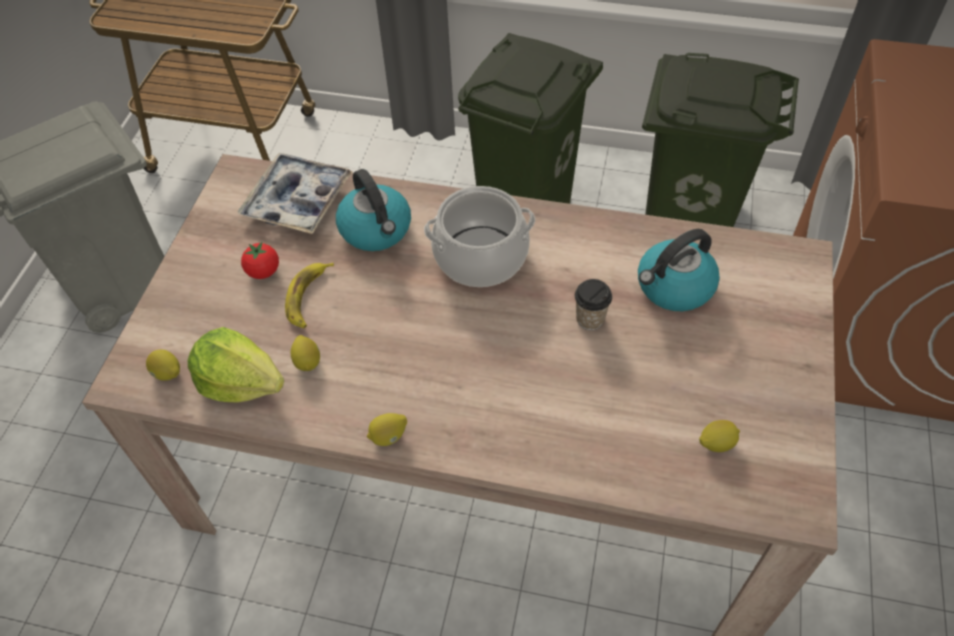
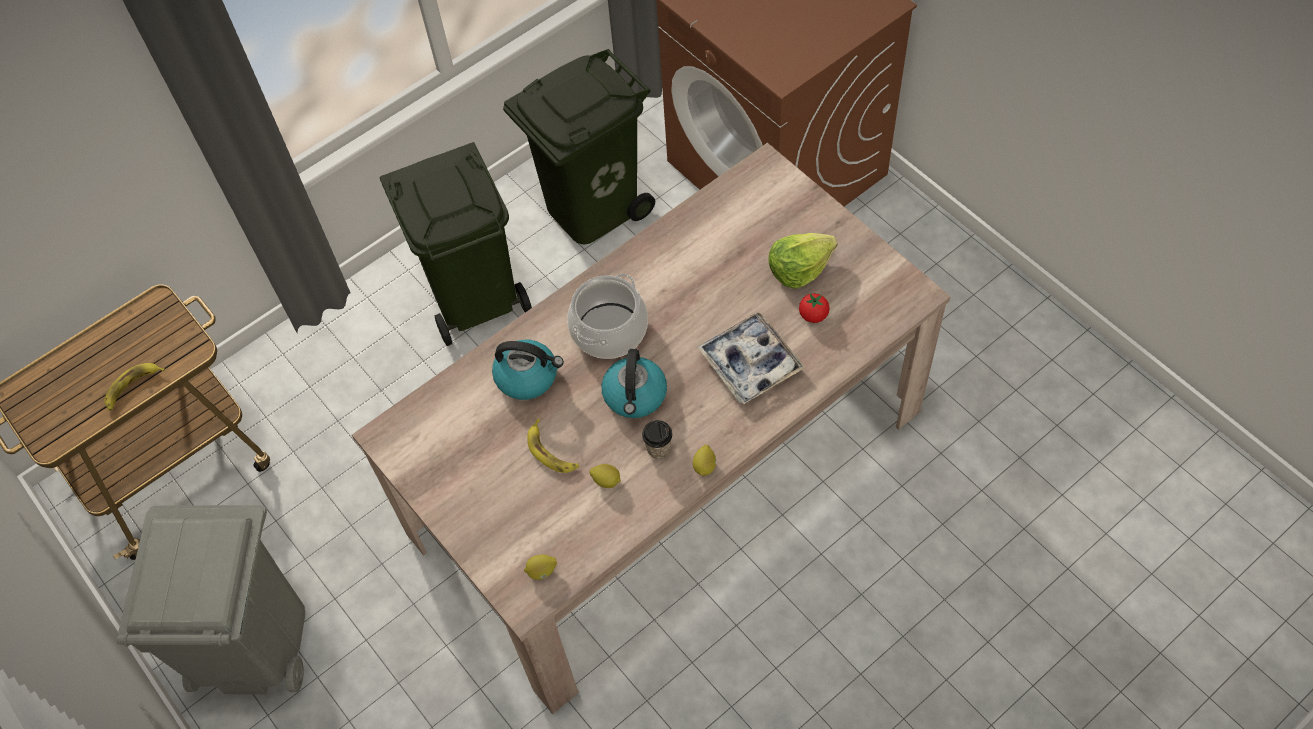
camera: 50 degrees left, 5 degrees up
(188, 24) = (132, 387): none -> banana
(240, 381) = (588, 529): lettuce -> lettuce (799, 268)
(263, 271) = (502, 467): tomato -> tomato (813, 315)
(297, 200) = (452, 410): tray -> tray (750, 363)
(590, 319) = (712, 304): cup -> cup (658, 449)
(674, 287) = (728, 245): kettle -> kettle (635, 396)
(716, 443) = (848, 303): lemon -> none

